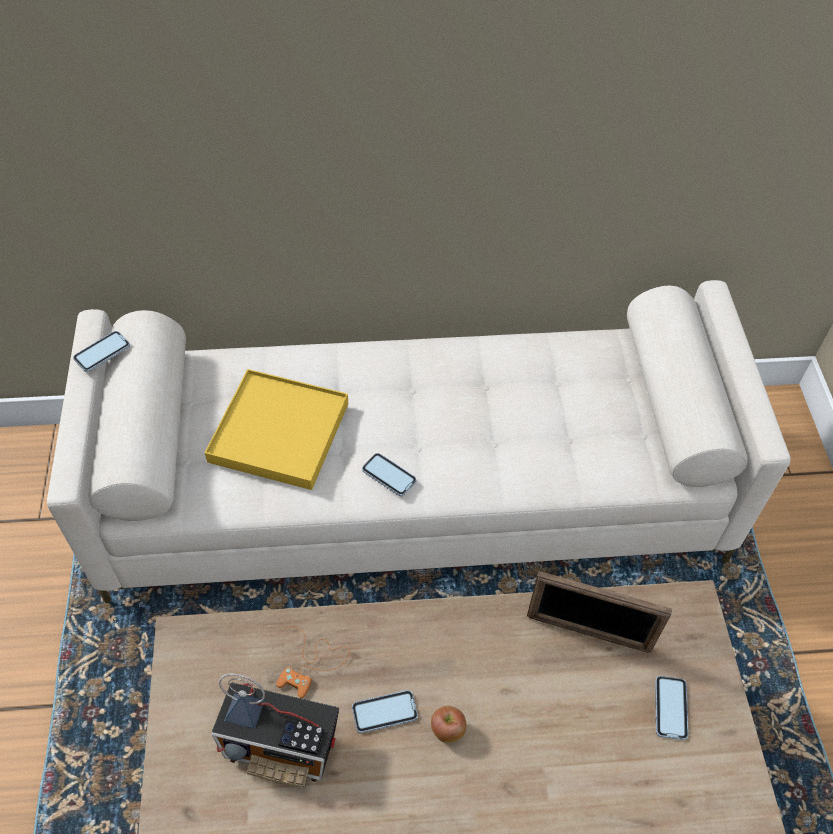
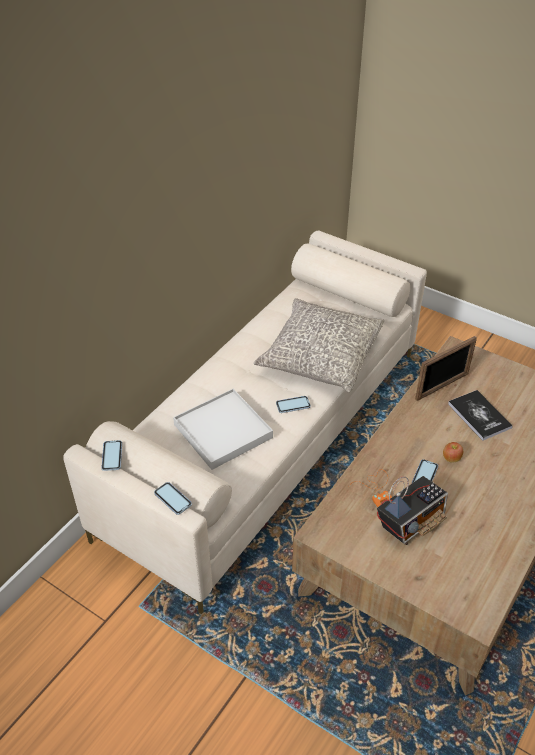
camera: 50 degrees left, 10 degrees down
(279, 432) = (223, 431): yellow tray -> white tray
(512, 447) = (320, 355): none -> grey pillow
(572, 720) = (479, 416): none -> book
(670, 708) = (498, 383): phone -> phone (172, 499)

